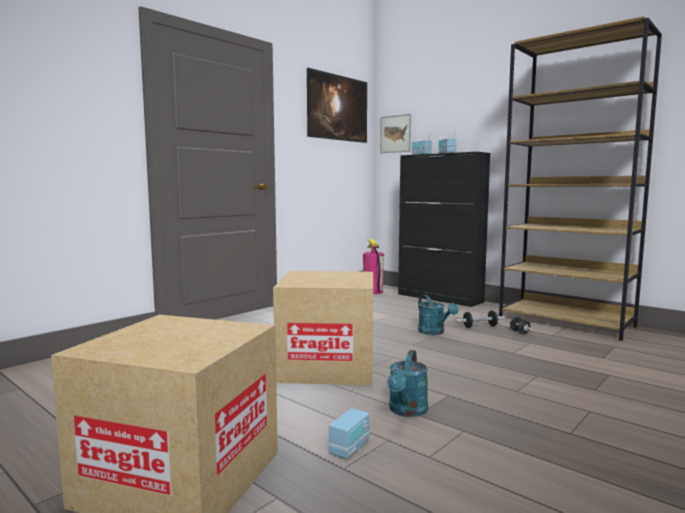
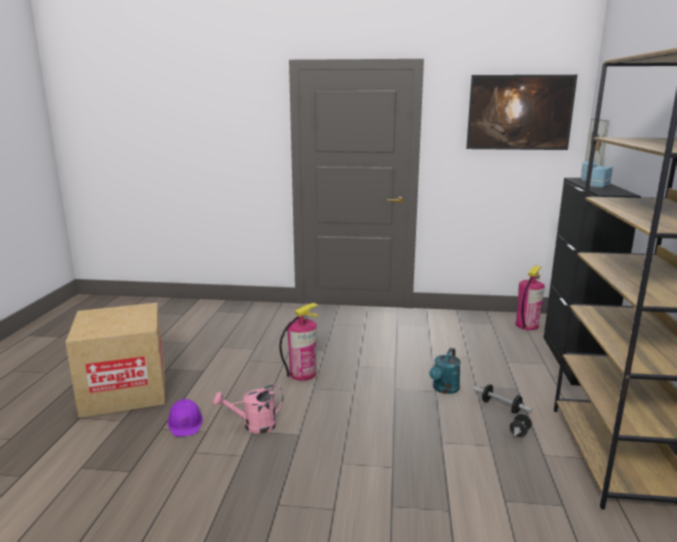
camera: 55 degrees right, 10 degrees up
(327, 366) = (302, 373): cardboard box -> fire extinguisher
(350, 448) = (185, 423): radio -> purple hard hat
(407, 411) = (254, 426): turquoise watering can -> pink watering can

